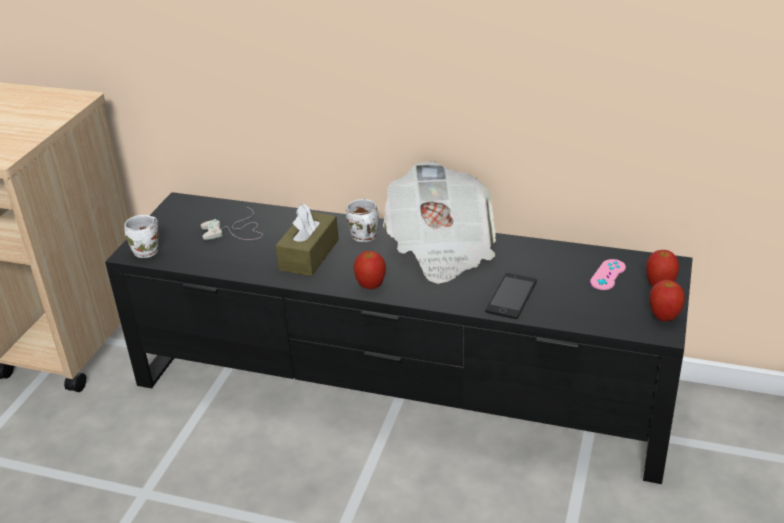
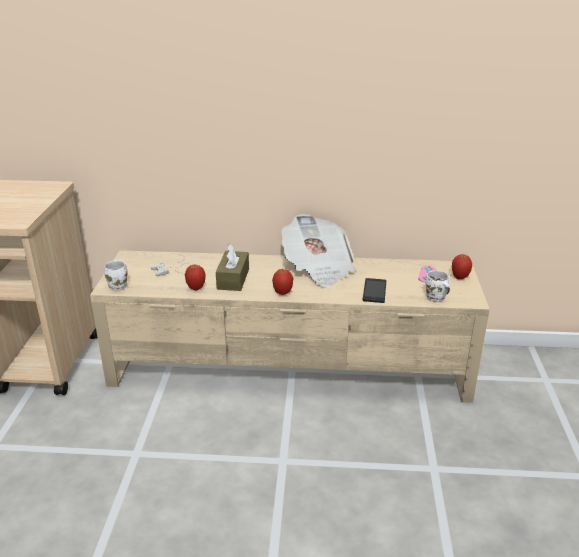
camera: 15 degrees left, 5 degrees down
(363, 238) = (264, 266): white mug -> white mug (435, 298)
(401, 387) = (291, 366): black tv stand -> beige tv stand
(664, 317) = (470, 293): apple -> apple (196, 288)

